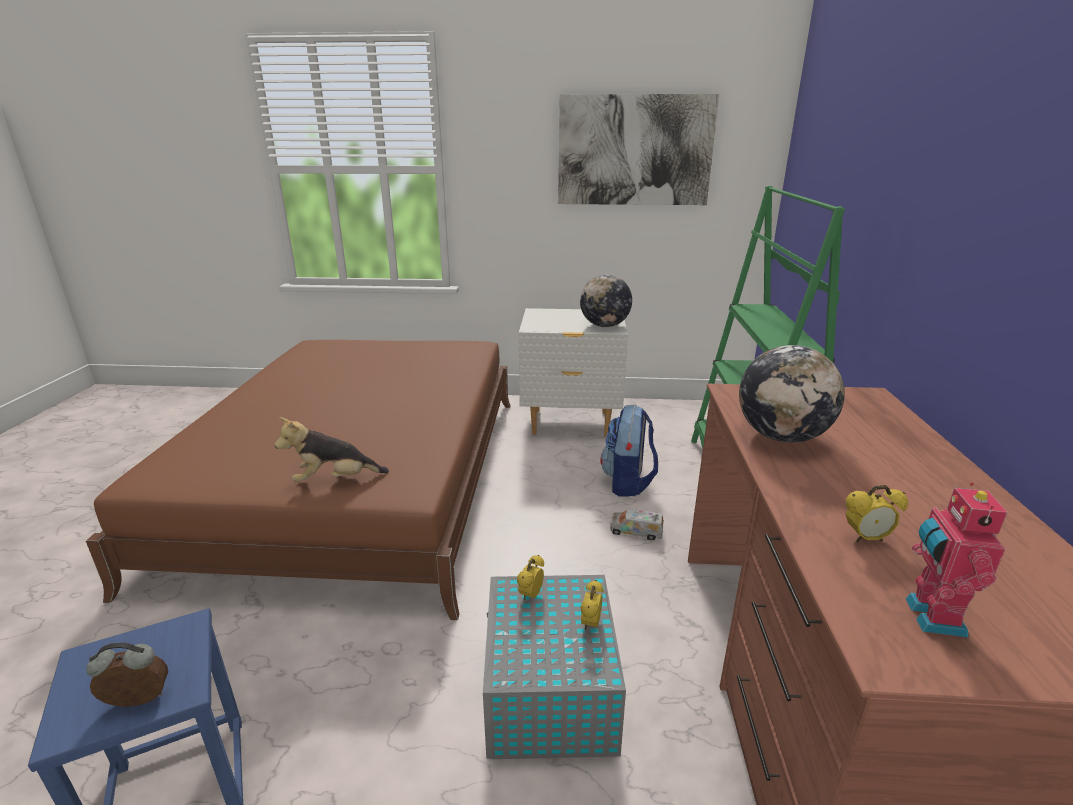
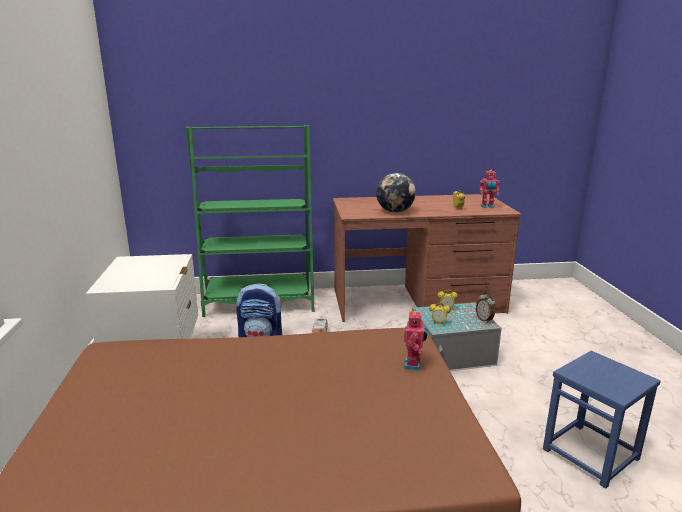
camera: 100 degrees left, 5 degrees down
(138, 703) = (612, 366): alarm clock -> alarm clock (484, 319)
(335, 480) = (414, 365): plush toy -> toy robot
(604, 326) = (167, 260): globe -> none
(634, 151) = (66, 115): picture -> none

